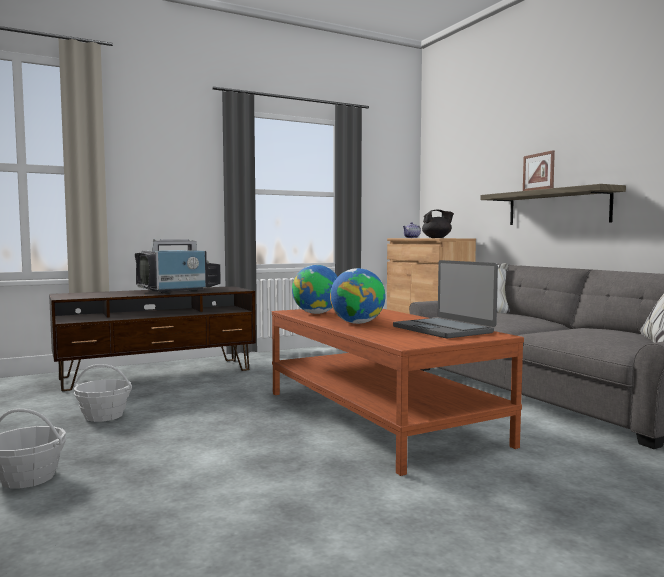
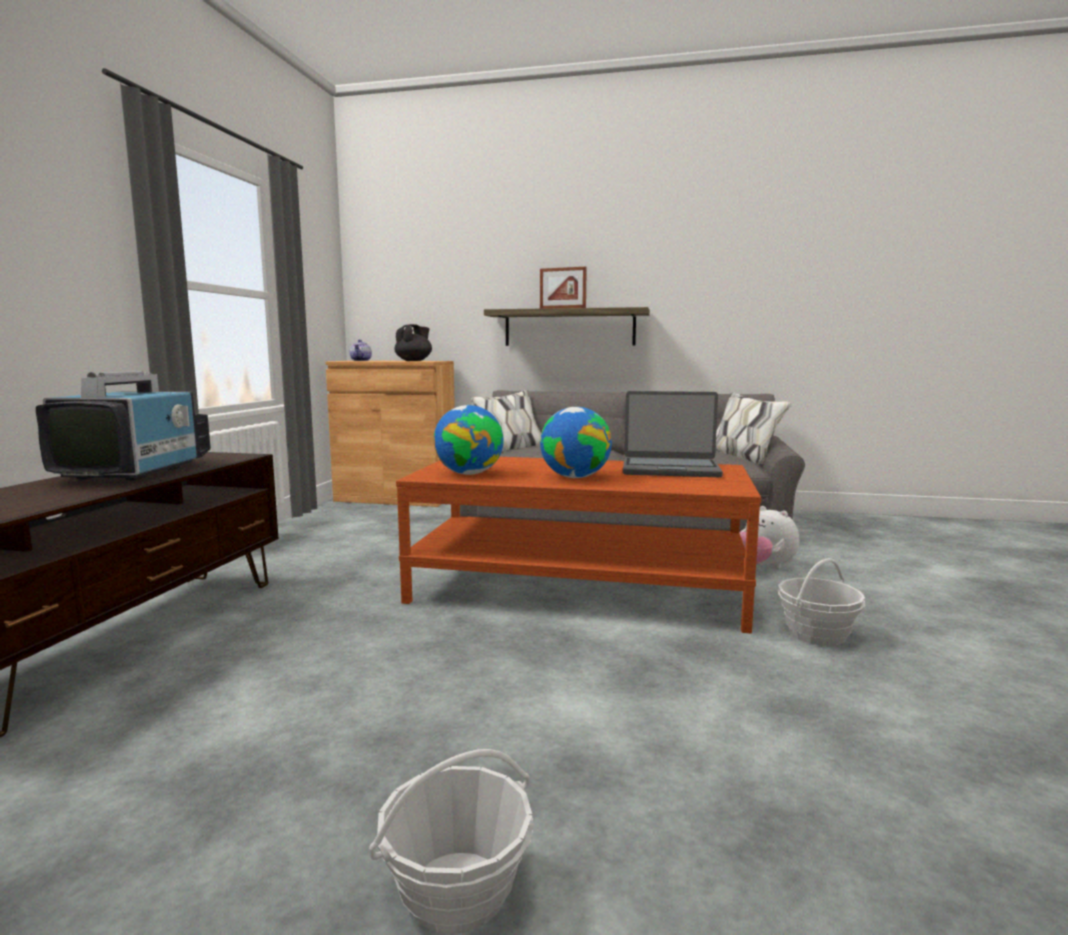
camera: 50 degrees left, 5 degrees up
(104, 416) = (248, 737): basket -> basket (817, 634)
(565, 453) = (764, 567): none -> plush toy

